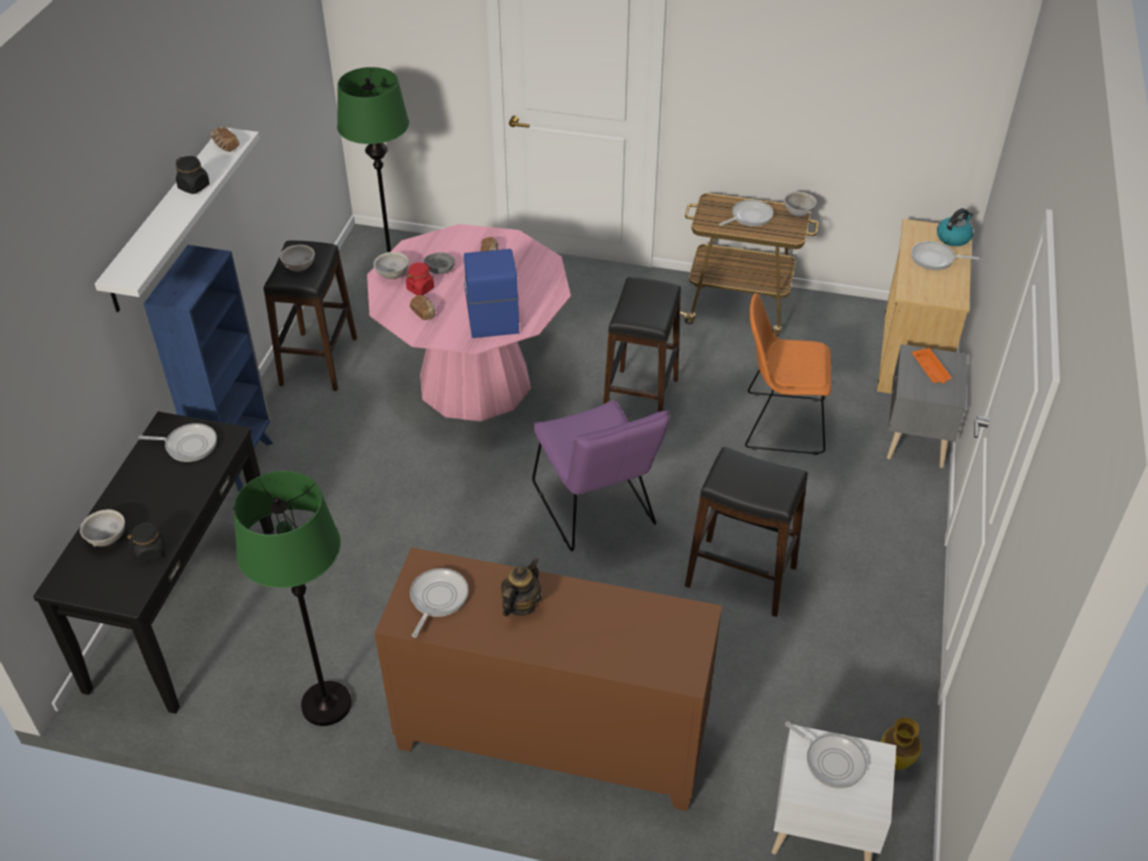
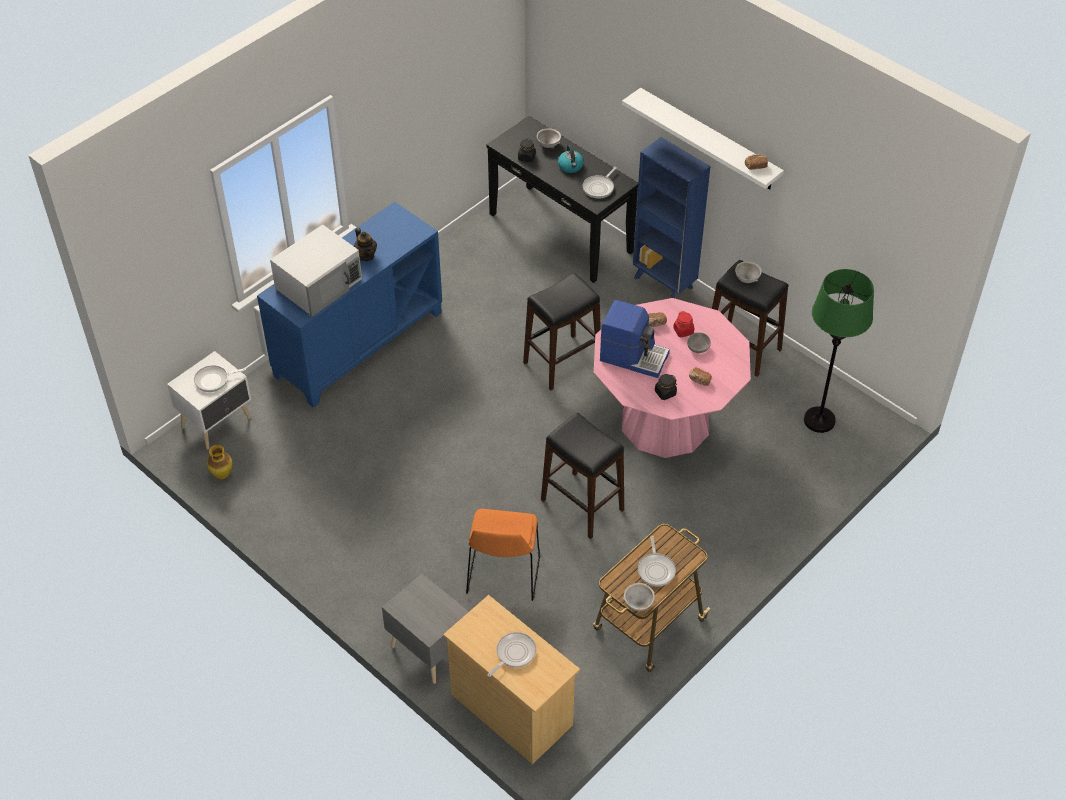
camera: 120 degrees right, 5 degrees up
(194, 187) = (714, 142): black jar -> black jar (665, 393)
(326, 704) = (450, 267): green floor lamp -> none
(392, 276) = (708, 322): grey bowl -> none
(437, 599) = (395, 228): frying pan -> none
(551, 737) = (358, 343): brown cabinet -> blue cabinet
(597, 510) = (499, 433): purple chair -> none
(619, 630) = (319, 283): none -> white microwave
(740, 576) = (392, 477): black stool -> black stool (562, 362)
(780, 423) = (503, 575): orange chair -> orange chair turned 150 degrees clockwise
(931, 369) = (430, 612): orange tray -> none
(953, 237) = (531, 687): kettle -> kettle (571, 166)

